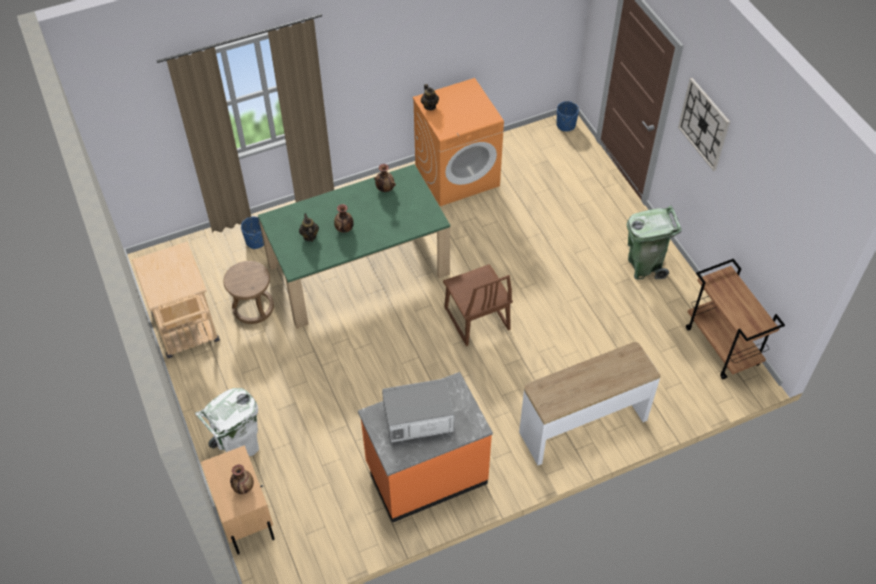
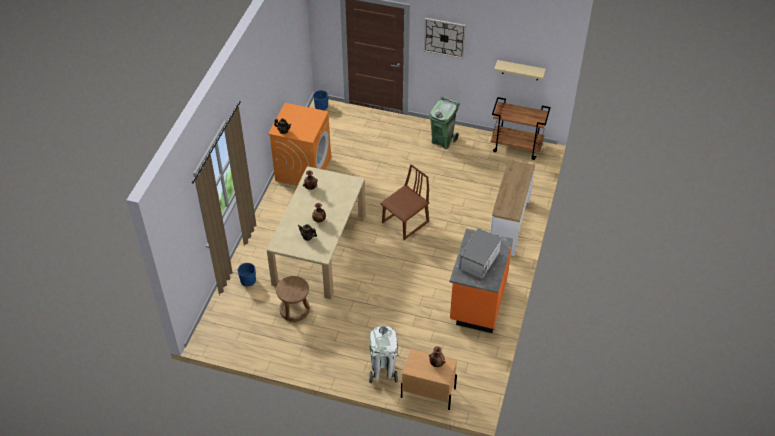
camera: 50 degrees left, 5 degrees down
(187, 332) = (279, 349): beige cart -> none
(358, 269) = (320, 249): green dining table -> beige dining table
(476, 319) = (405, 223): brown chair -> brown chair turned 60 degrees counterclockwise
(770, 241) = (520, 70): none -> beige shelf

